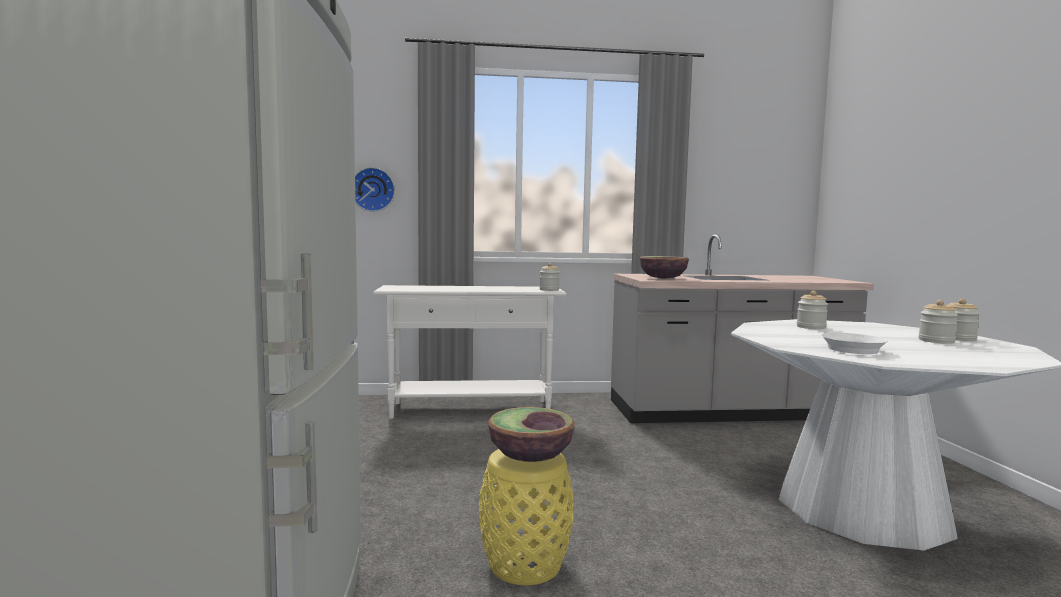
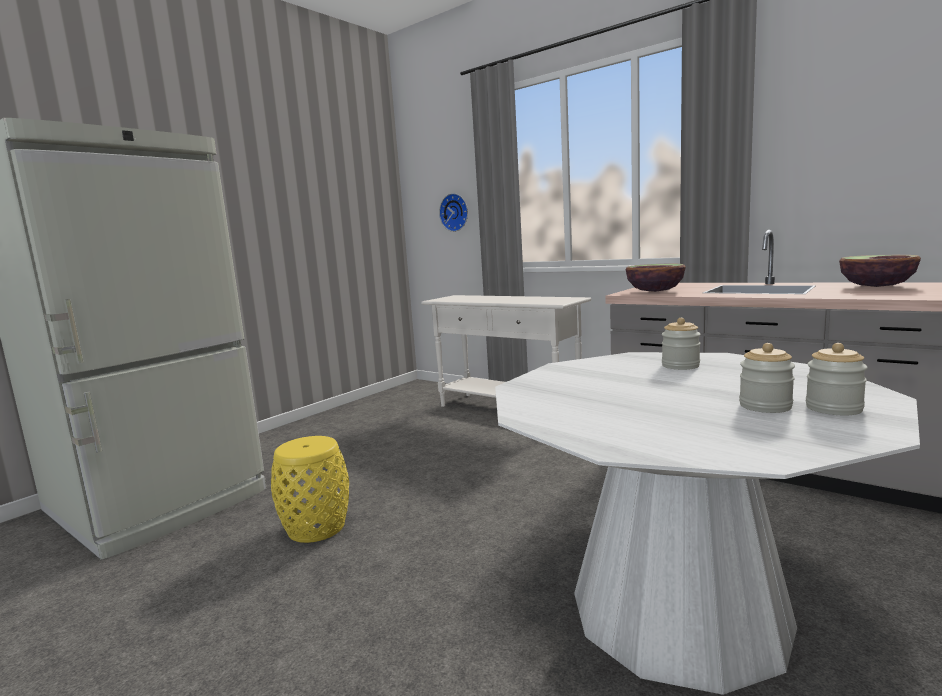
camera: 45 degrees right, 5 degrees up
(530, 457) = (305, 446): bowl -> bowl (876, 286)
(549, 290) = (557, 302): jar -> none
(854, 349) = (576, 399): white frying pan -> none

